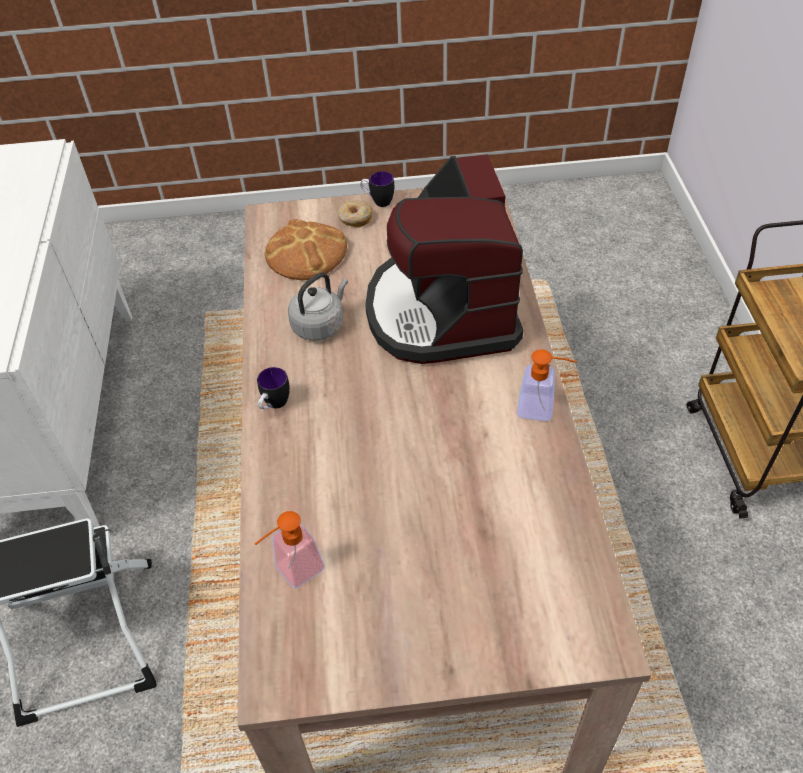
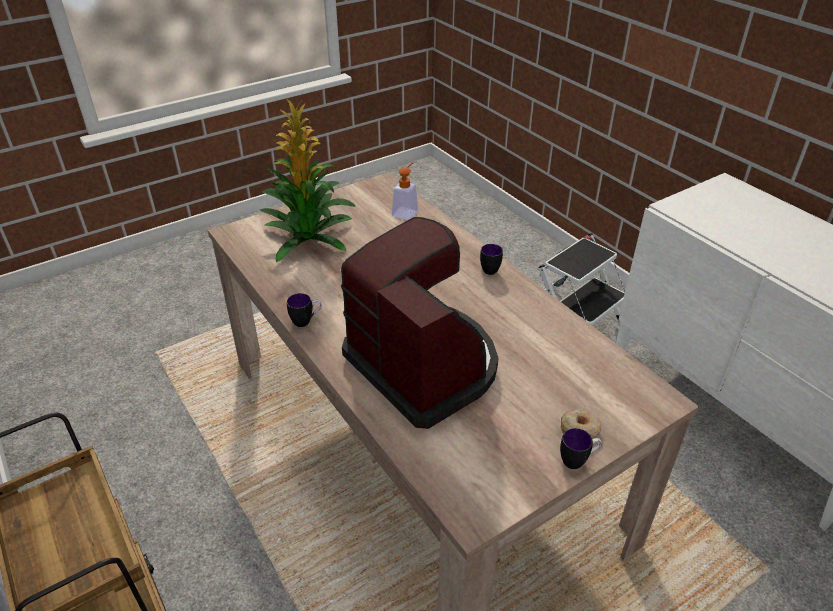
camera: 150 degrees right, 10 degrees down
(306, 253) = (584, 376): bread -> none
(320, 325) = (510, 323): grey kettle -> none
(479, 572) = (309, 237): none -> potted plant
(543, 409) = (306, 321): soap dispenser -> mug

